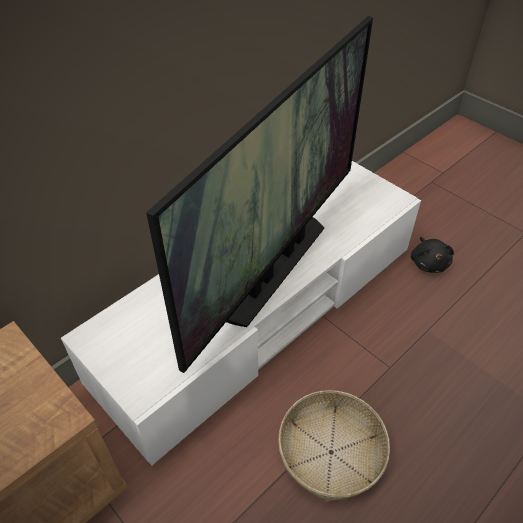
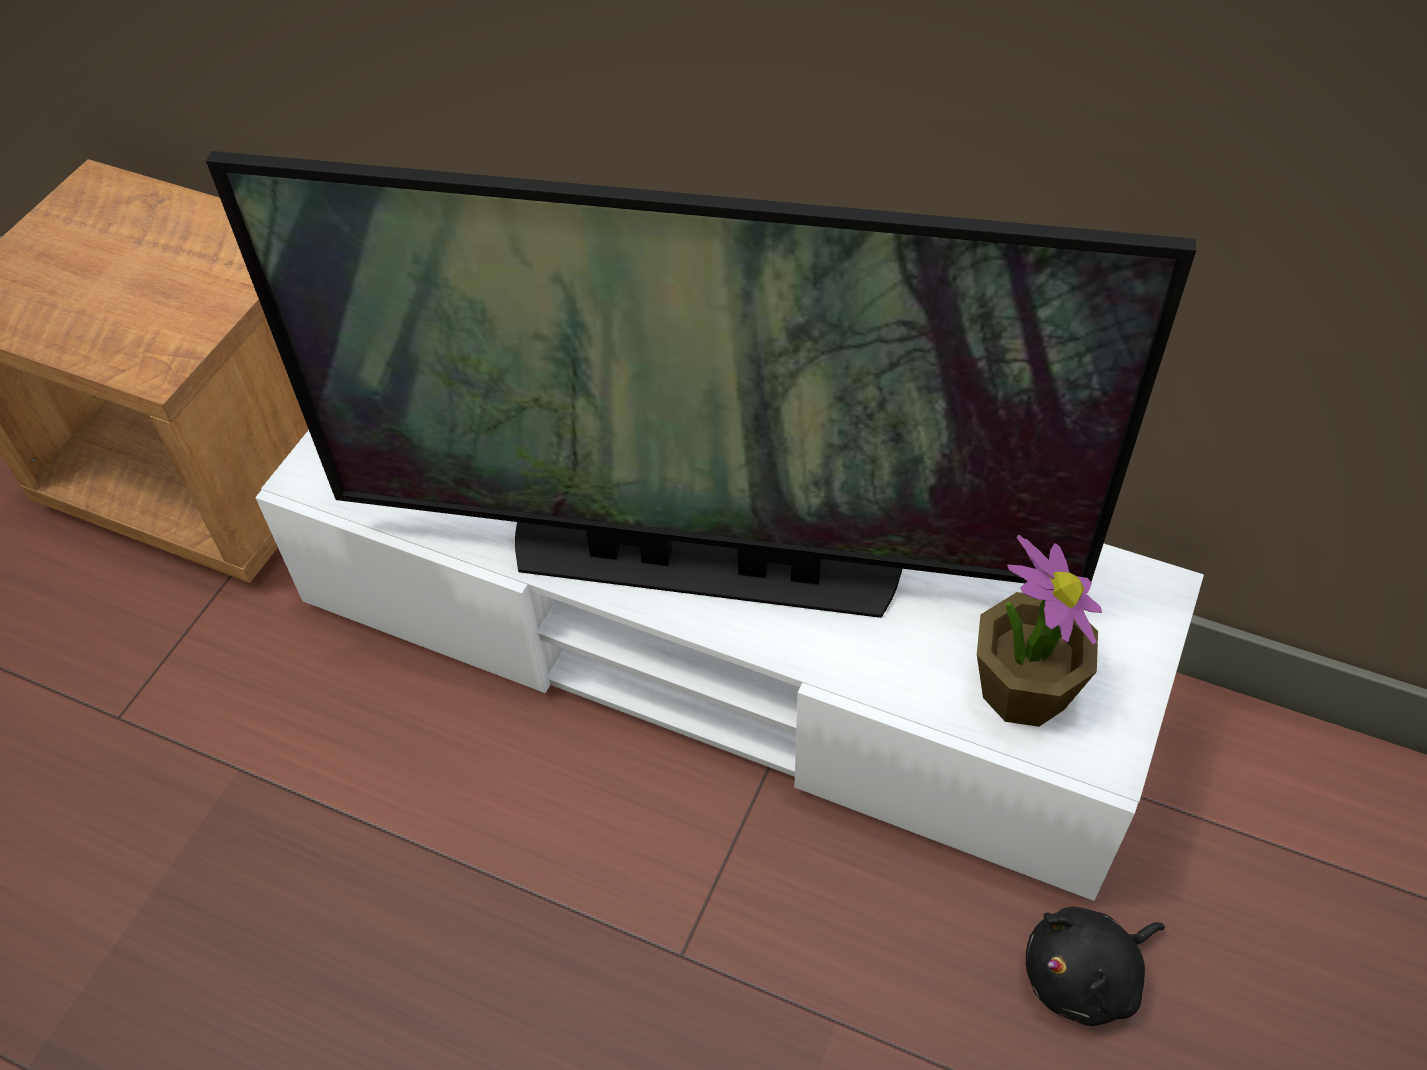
camera: 70 degrees right, 5 degrees up
(330, 452) = (420, 889): basket -> none
(368, 206) = (1023, 689): none -> potted plant

